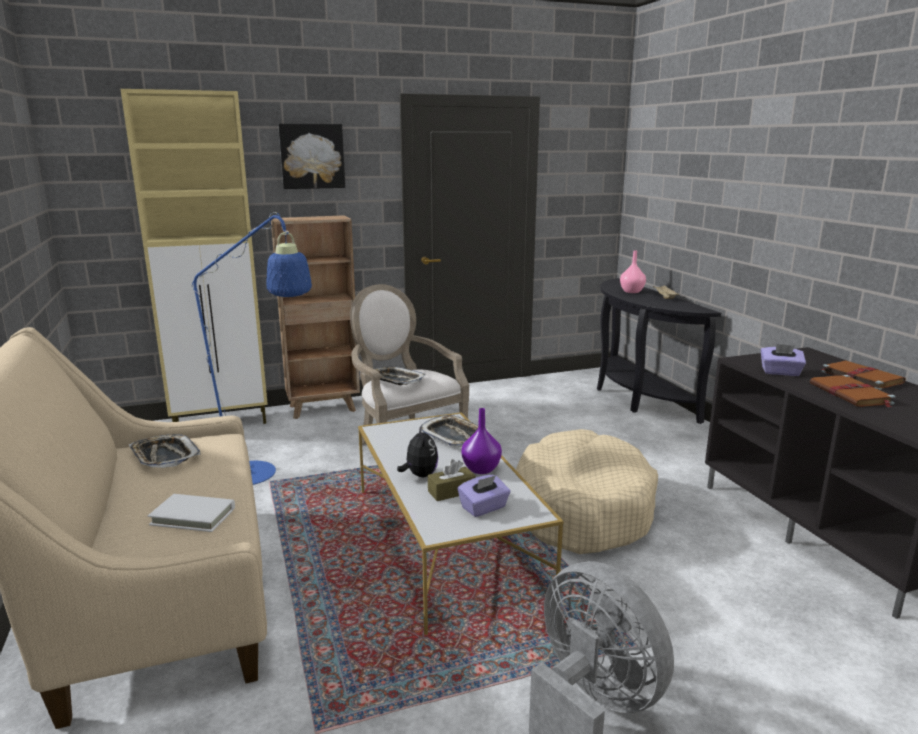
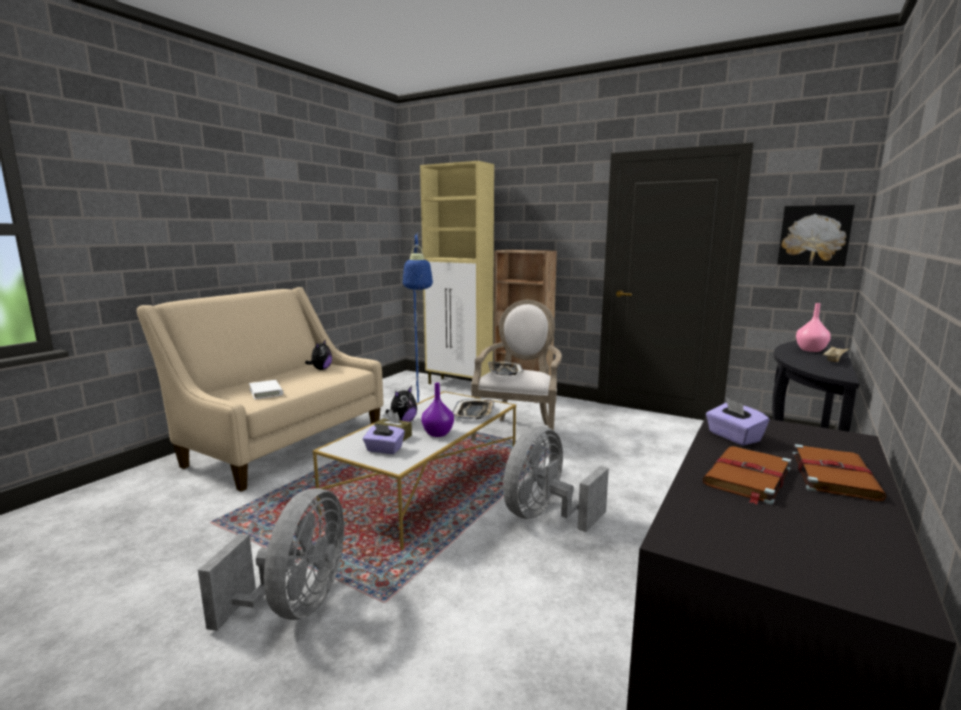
camera: 50 degrees right, 5 degrees down
(164, 456) = (321, 369): tray -> plush toy
(312, 156) = (540, 205): picture -> picture (814, 235)
(581, 509) = (545, 516): beige dog bed -> grey fan

